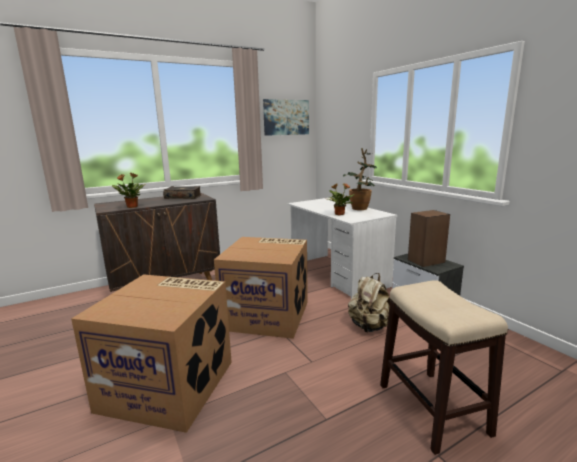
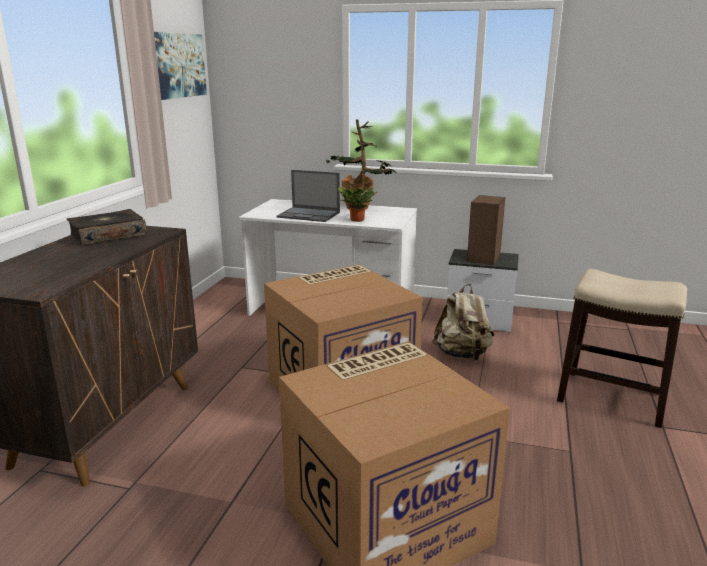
camera: 45 degrees left, 5 degrees up
(131, 207) = (75, 273): potted plant -> none
(322, 207) = (309, 215): none -> laptop

